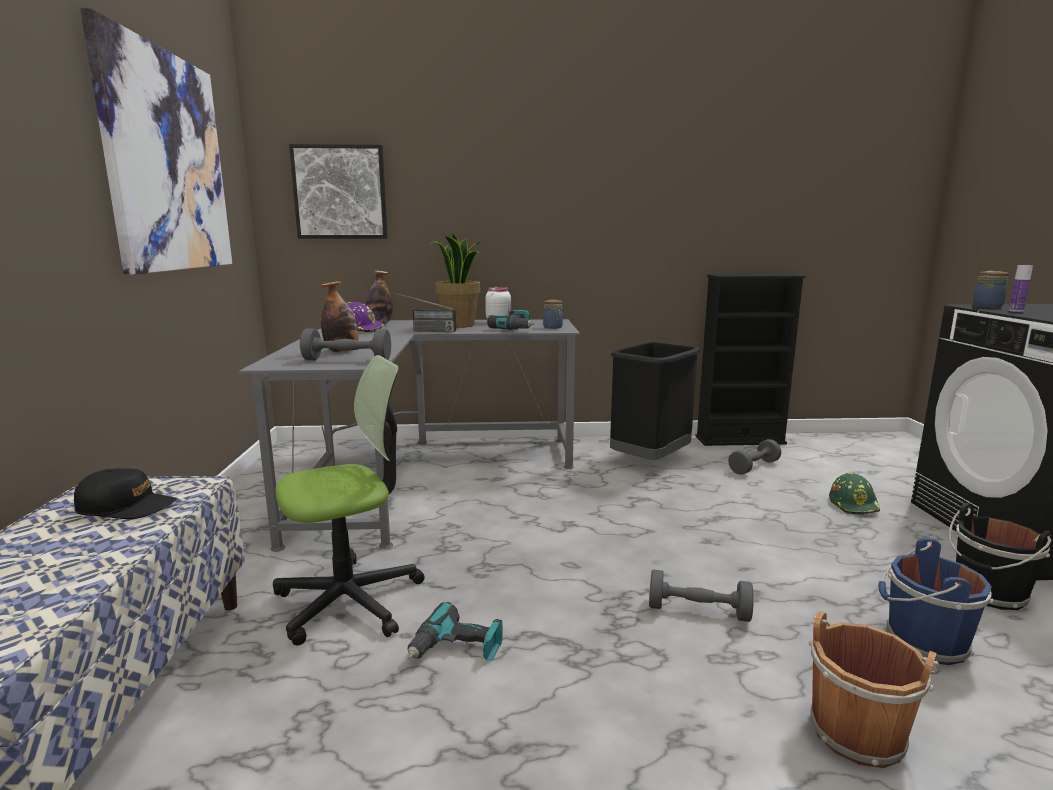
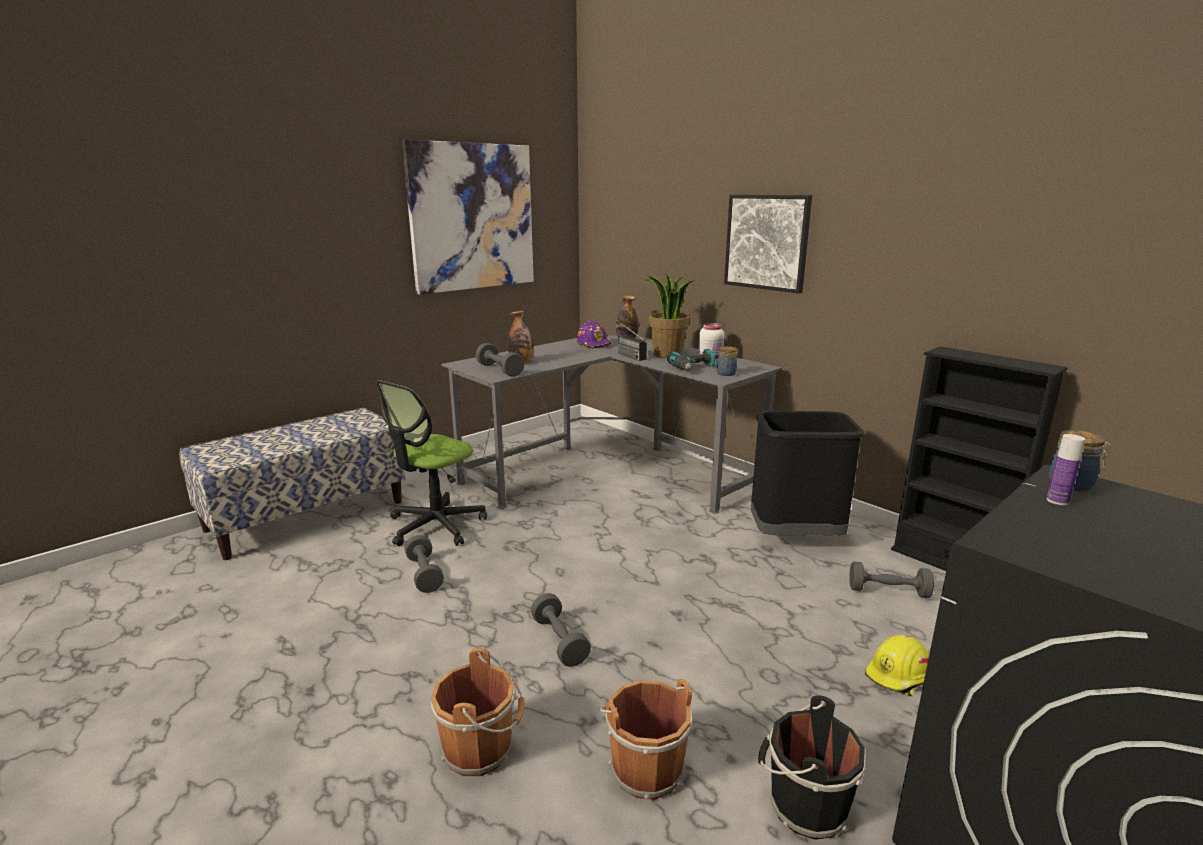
camera: 50 degrees right, 5 degrees up
(127, 507) = (341, 427): black cap -> none
(340, 192) = (626, 225): picture -> picture (767, 242)
(350, 600) = (436, 525): office chair -> office chair turned 105 degrees clockwise
(456, 649) = (424, 574): power drill -> grey dumbbell
(854, 505) = (899, 676): green hard hat -> yellow hard hat
(922, 642) = (644, 767): blue bucket -> brown bucket

